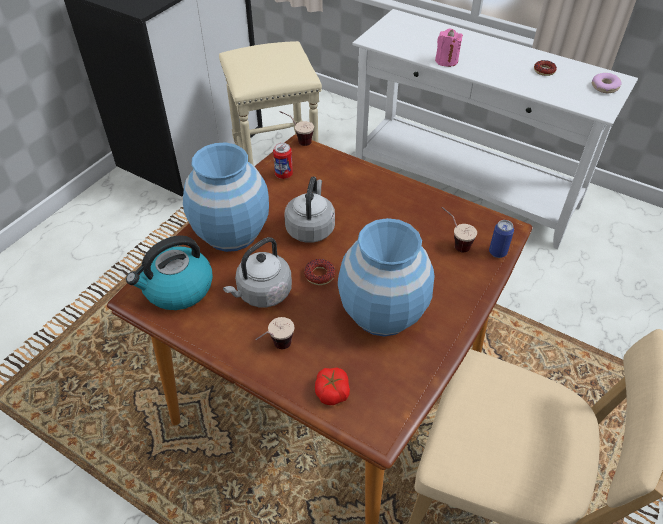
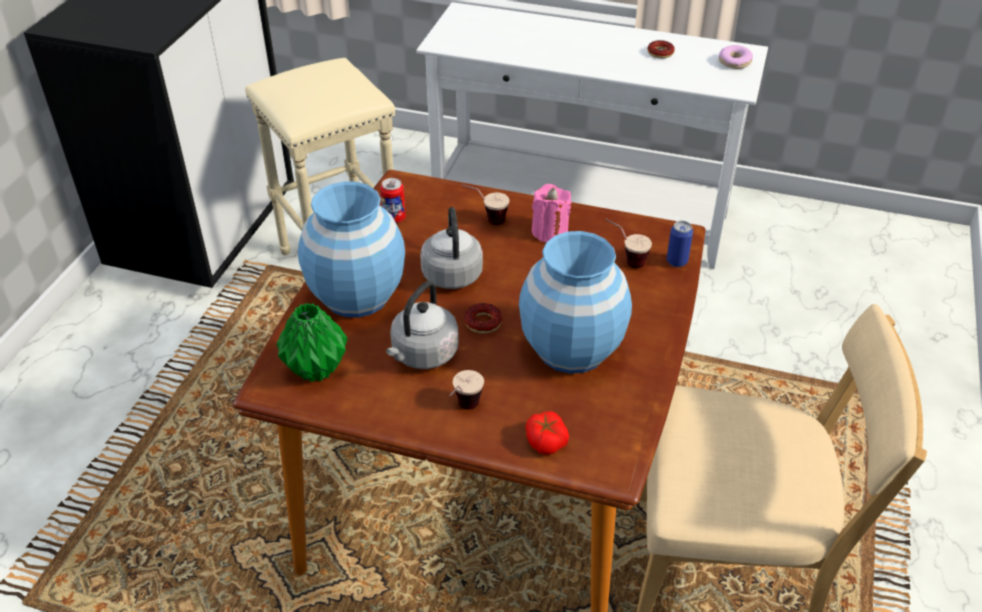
camera: 15 degrees left, 5 degrees down
(177, 289) = (317, 370): kettle -> green vase
(297, 141) = (395, 177): cup -> cup (485, 220)
(446, 61) = (541, 57): pink candle -> pink candle (550, 231)

